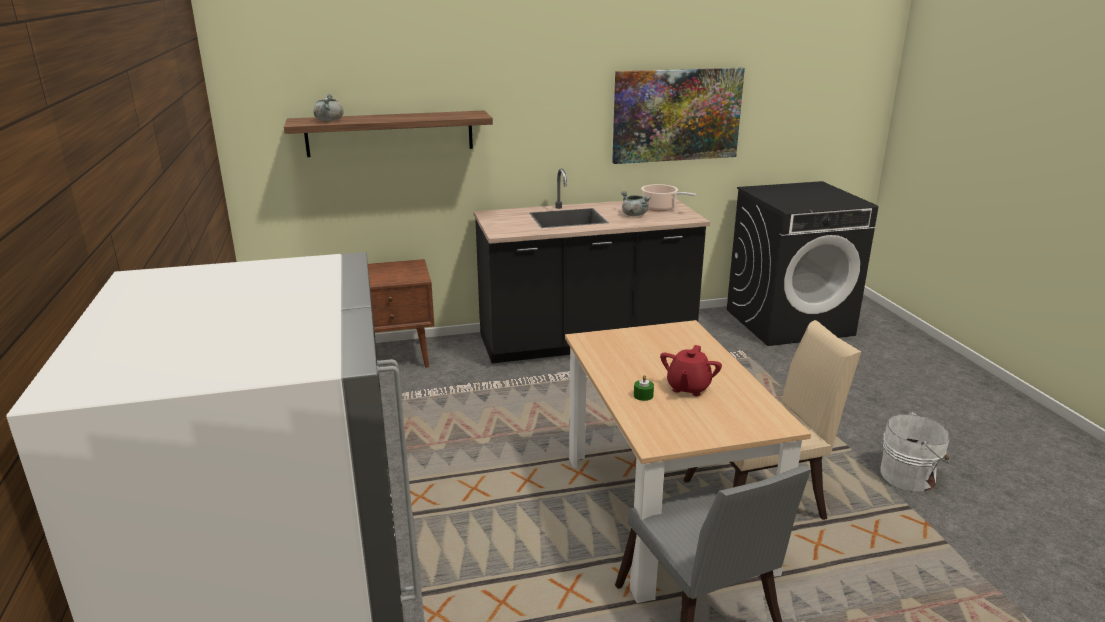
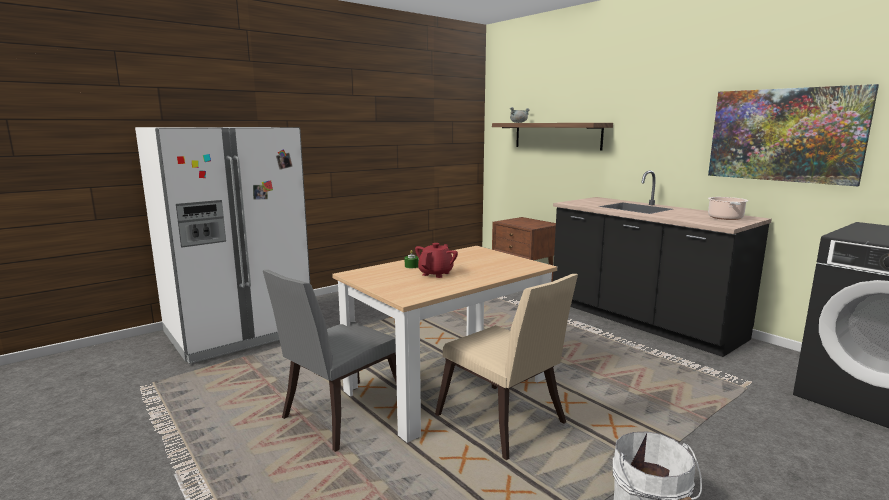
camera: 65 degrees right, 10 degrees down
(633, 215) = (686, 215): grey cooking pot -> none
(688, 387) = (436, 273): red teapot -> red teapot turned 120 degrees clockwise

